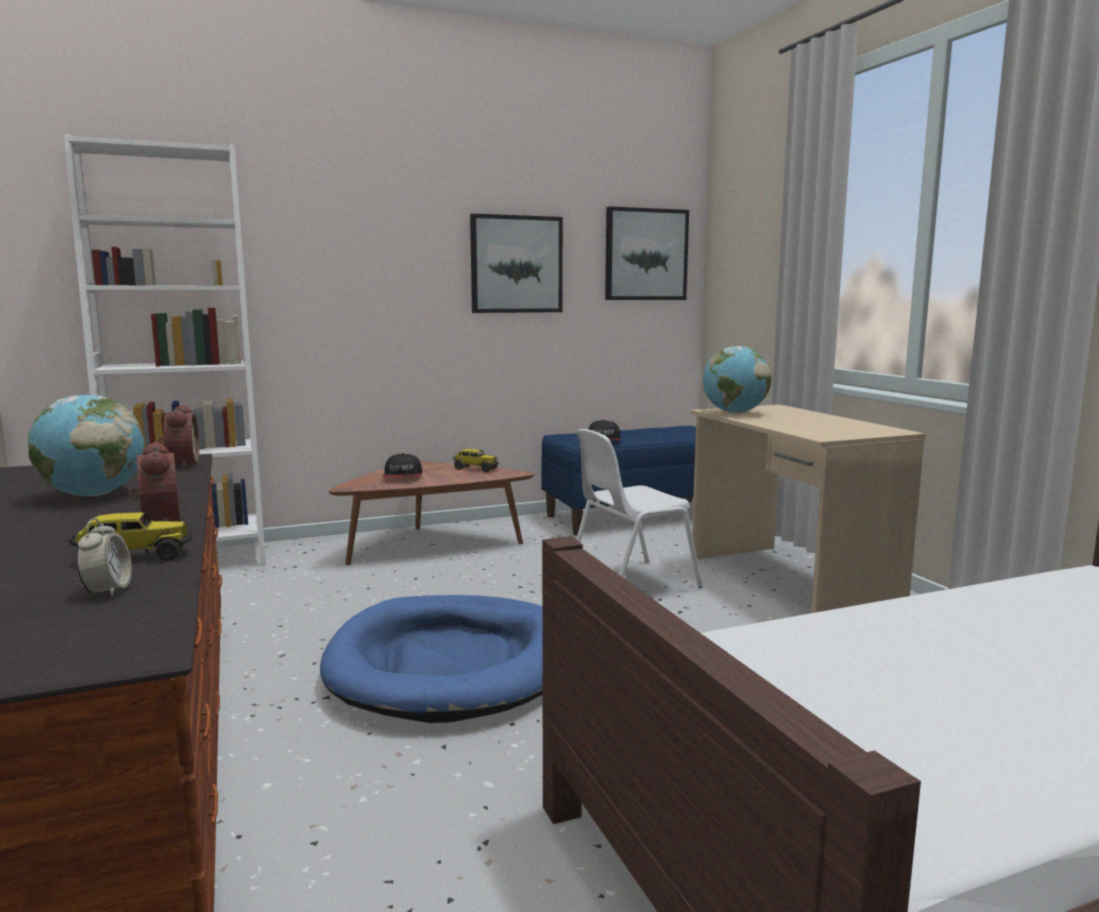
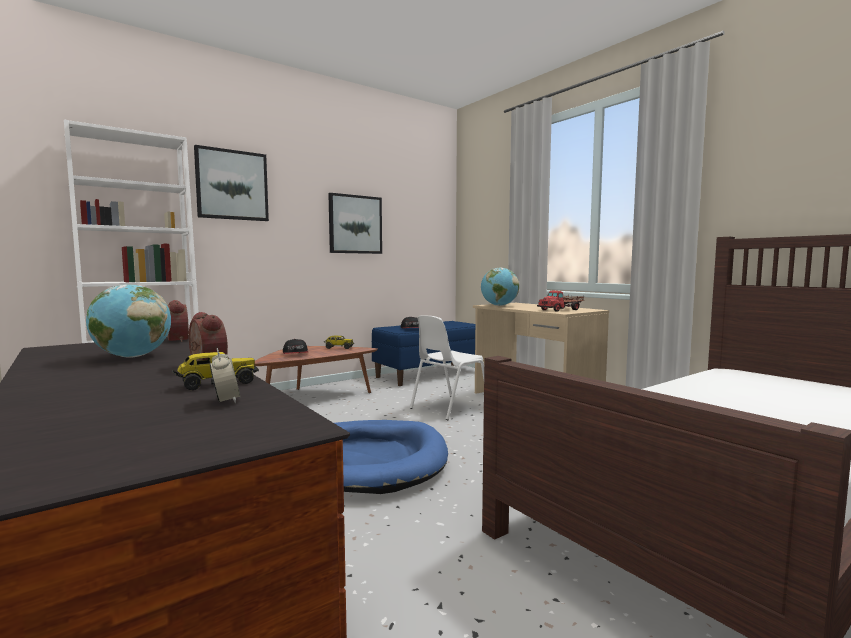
camera: 15 degrees left, 5 degrees down
(645, 254) = (425, 222): picture -> picture (232, 185)
(831, 429) = (561, 310): none -> toy truck

